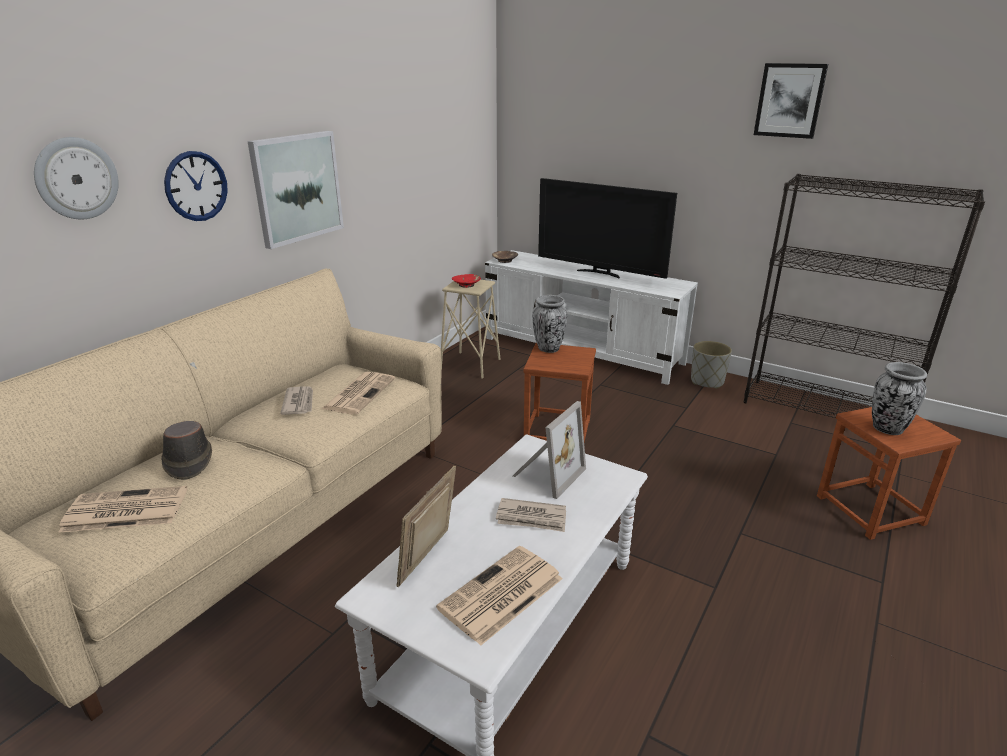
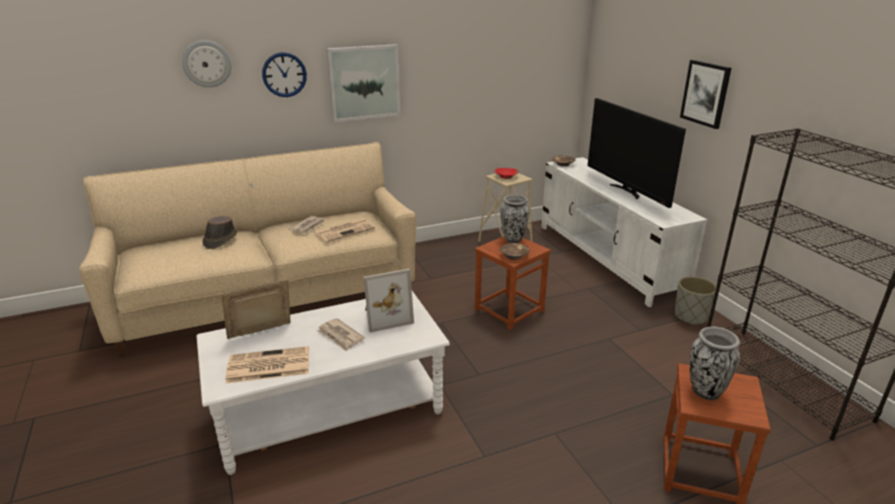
camera: 35 degrees right, 0 degrees up
(124, 511) = (167, 254): newspaper -> none
(574, 364) = (514, 256): none -> brown bowl
(789, 100) = (802, 51): picture -> picture (705, 93)

